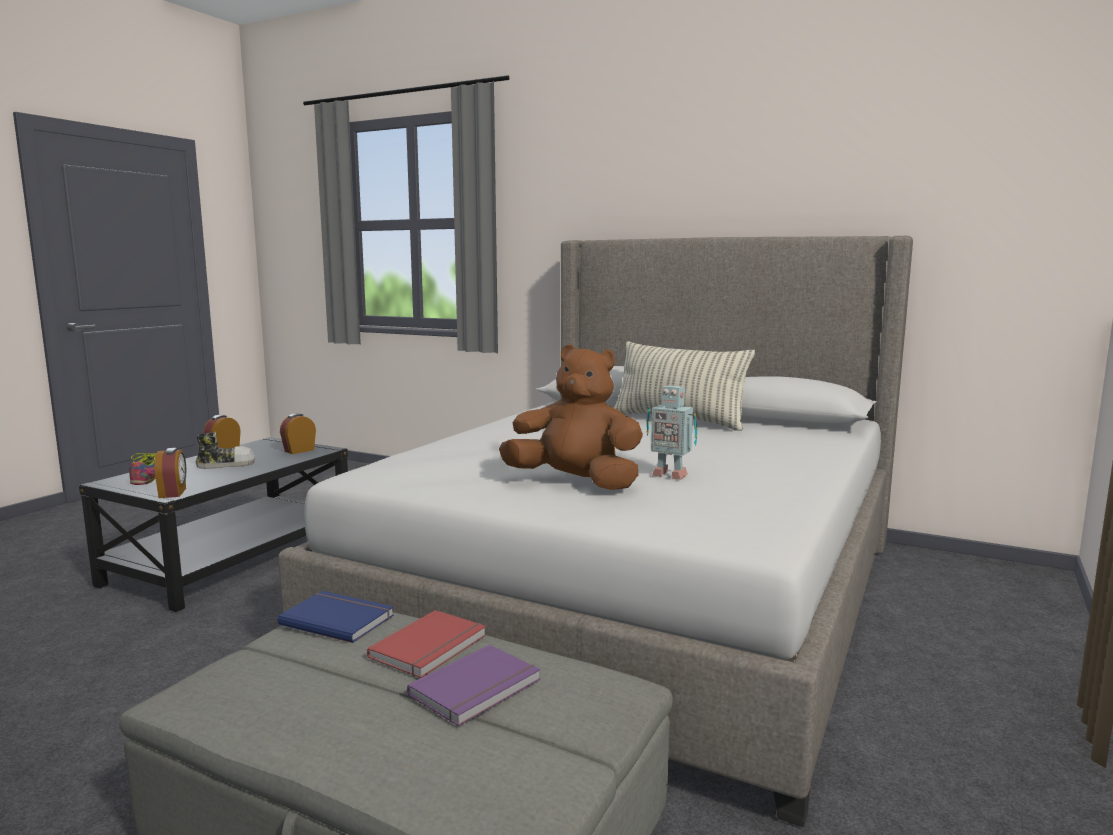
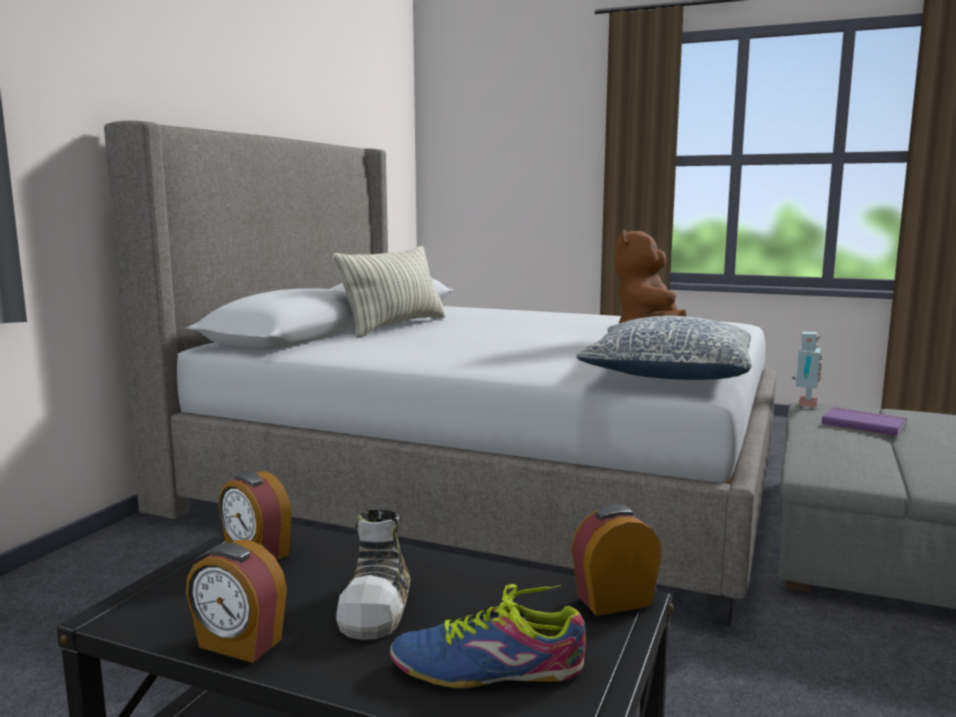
camera: 95 degrees left, 0 degrees up
(226, 465) = (378, 605): shoe -> shoe turned 150 degrees counterclockwise
(338, 619) = (831, 465): blue book -> none
(405, 472) = (668, 373): none -> pillow
(431, 647) = (833, 436): red book -> none
(669, 475) = (605, 329): toy robot -> toy robot (804, 404)

